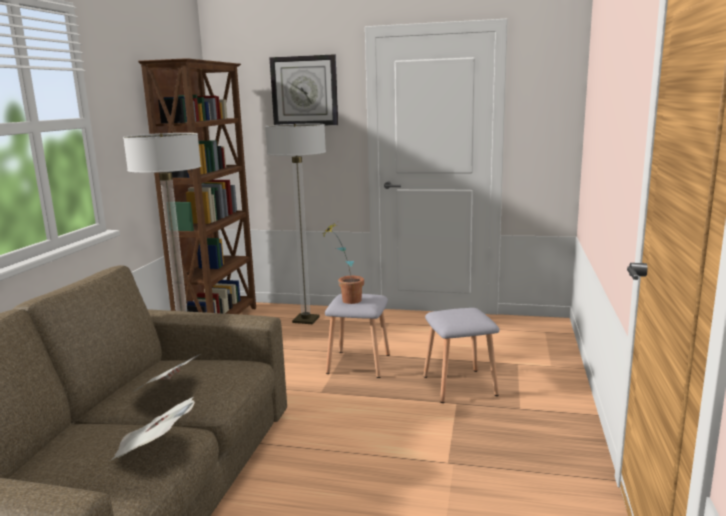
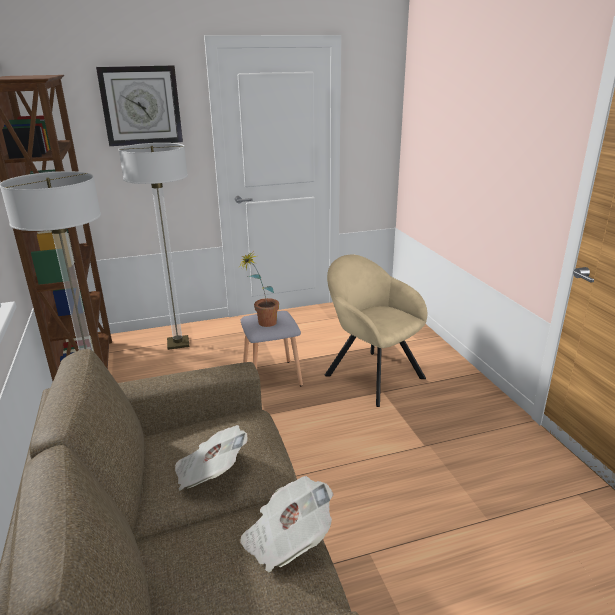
camera: 30 degrees left, 10 degrees up
(460, 385) = (370, 374): grey stool -> beige armchair

